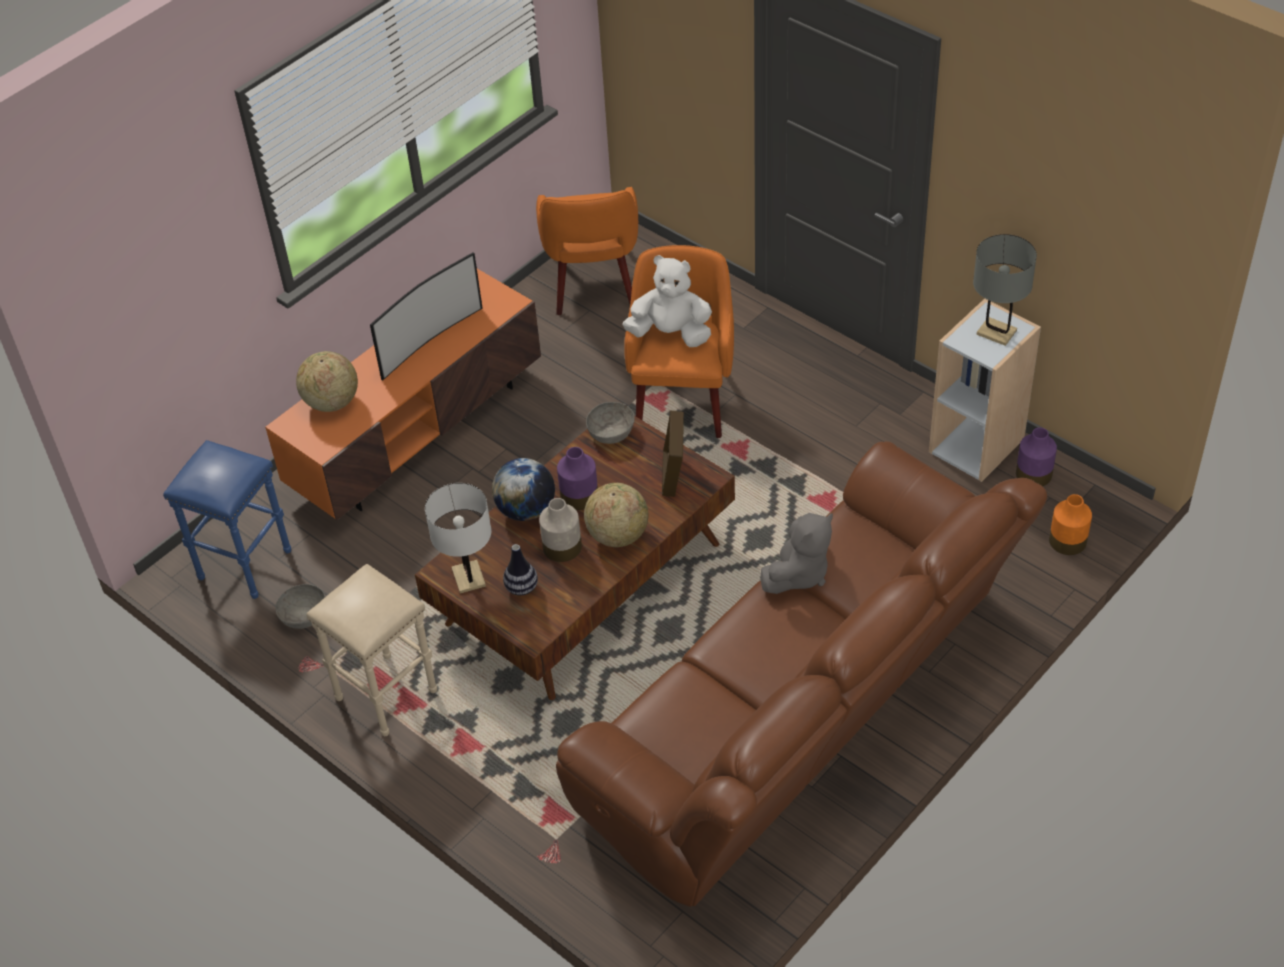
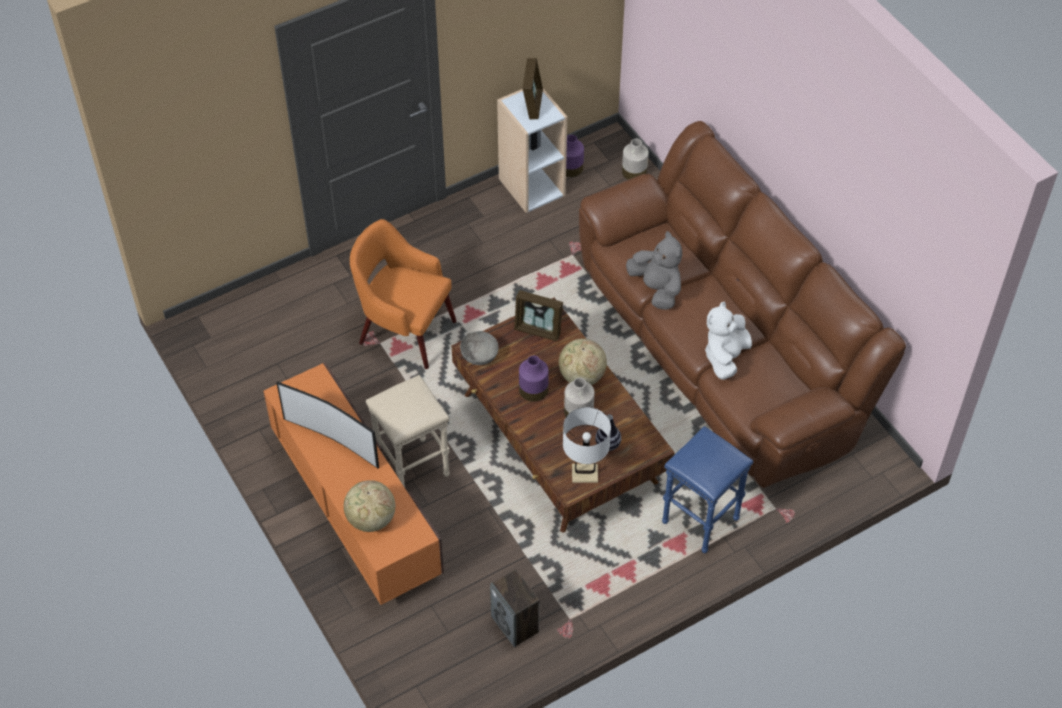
camera: 75 degrees left, 5 degrees up
(244, 562) = (440, 657): blue stool -> blue stool (698, 520)
(304, 616) = (515, 624): grey bowl -> speaker
(383, 694) = (613, 585): beige stool -> beige stool (412, 469)
(429, 341) = (333, 440): television -> television turned 150 degrees clockwise
(526, 510) = (533, 424): globe -> none
(593, 283) = (248, 353): orange armchair -> none
(671, 334) = (397, 292): white plush toy -> white plush toy (725, 357)
(996, 332) = (533, 104): grey table lamp -> picture frame
(1068, 540) = (634, 171): orange vase -> beige vase

